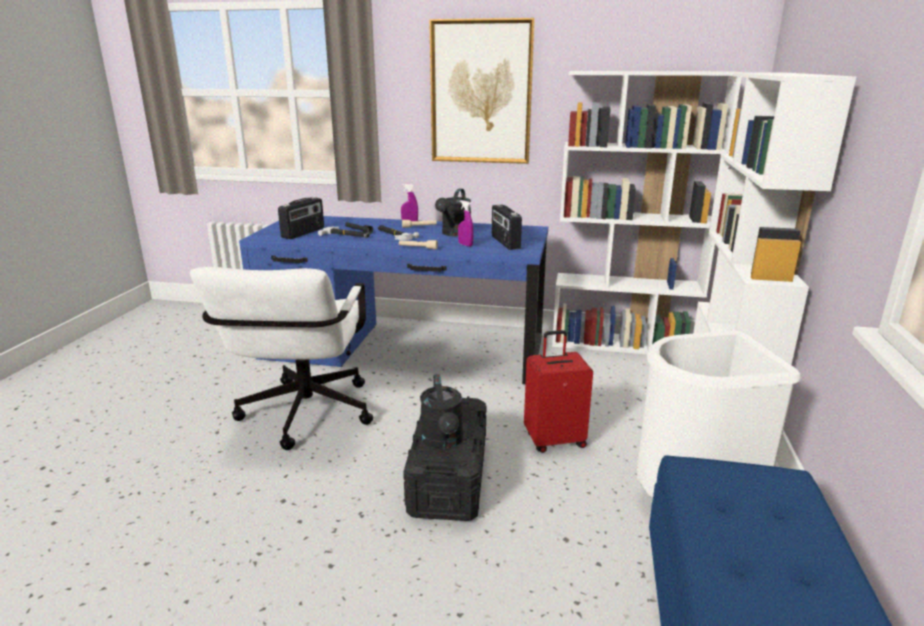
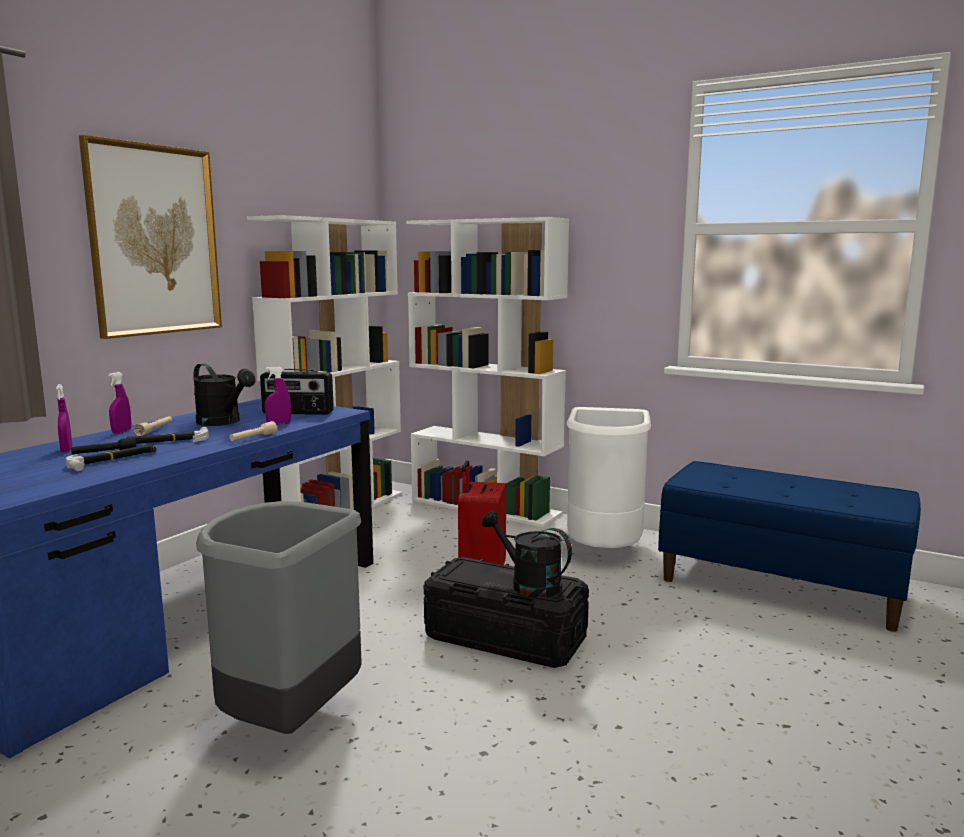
camera: 70 degrees left, 10 degrees down
(303, 418) = (288, 721): white office chair -> grey trash can
(304, 233) = (37, 478): radio -> none
(361, 224) = (66, 450): none -> purple spray bottle
(443, 442) = (528, 584): black watering can -> black watering can turned 150 degrees counterclockwise

